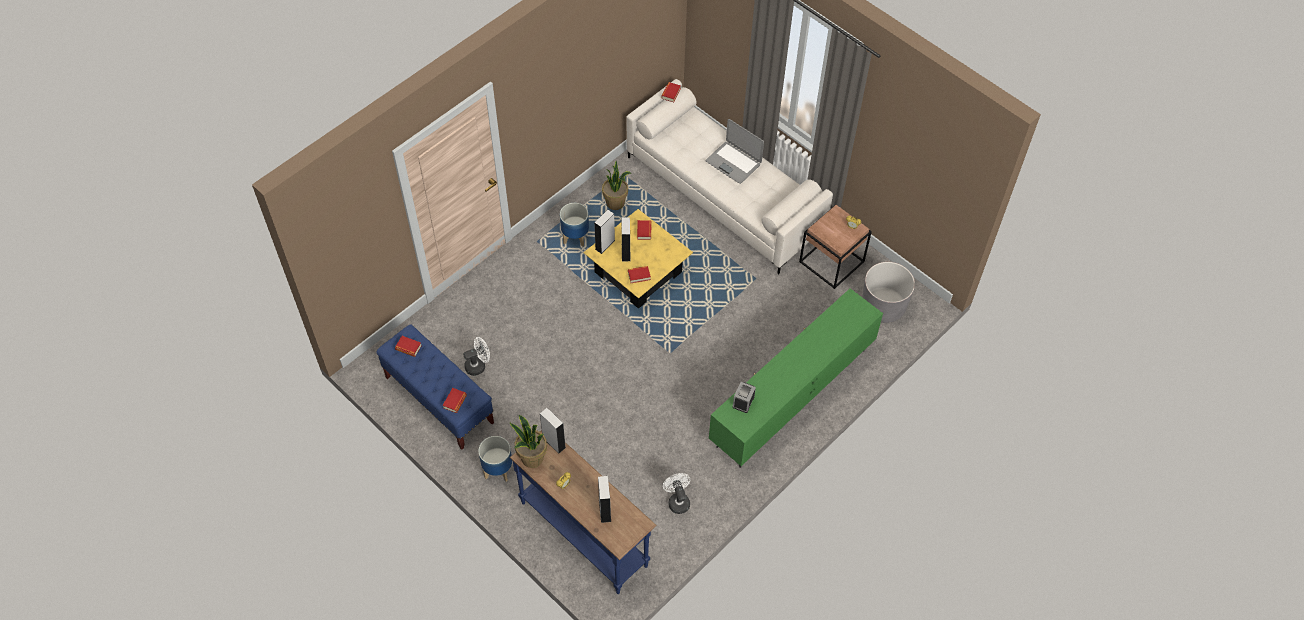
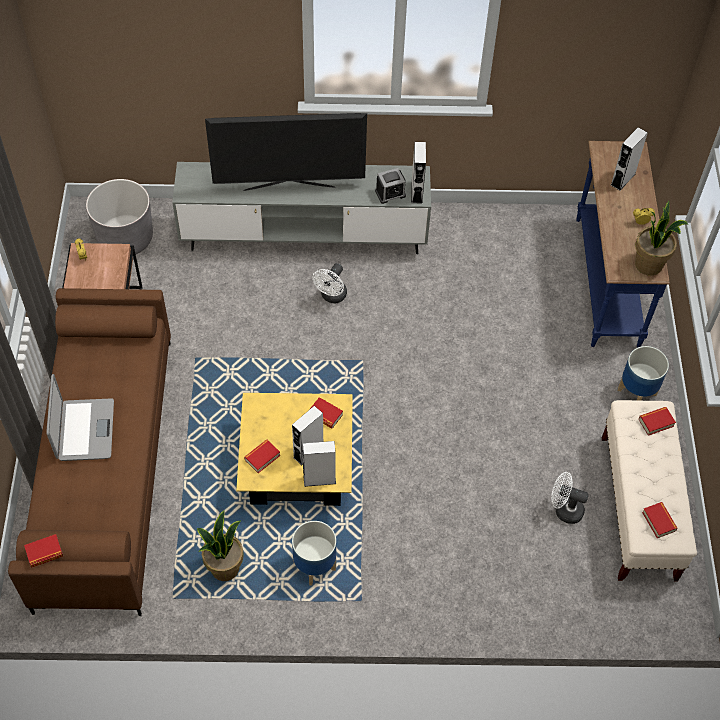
camera: 135 degrees left, 0 degrees up
(439, 400) = (638, 508): blue bench -> beige bench
(554, 442) = (615, 261): grey speaker -> grey speaker (416, 192)
(677, 500) = (498, 242): white fan -> white fan (332, 297)
(725, 195) = (105, 468): white sofa -> brown sofa
(792, 396) = (304, 237): green tv stand -> grey tv stand
(802, 353) = (289, 187): none -> television

